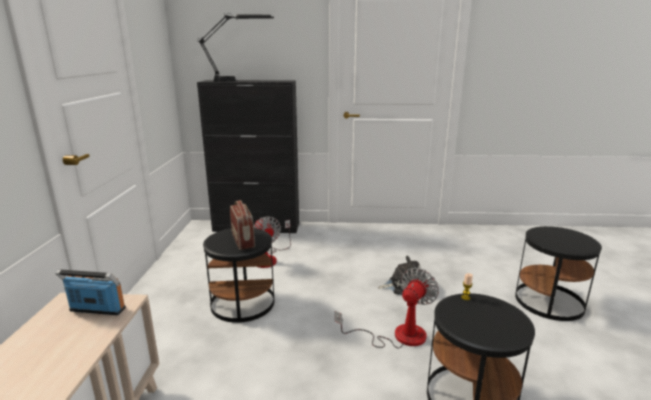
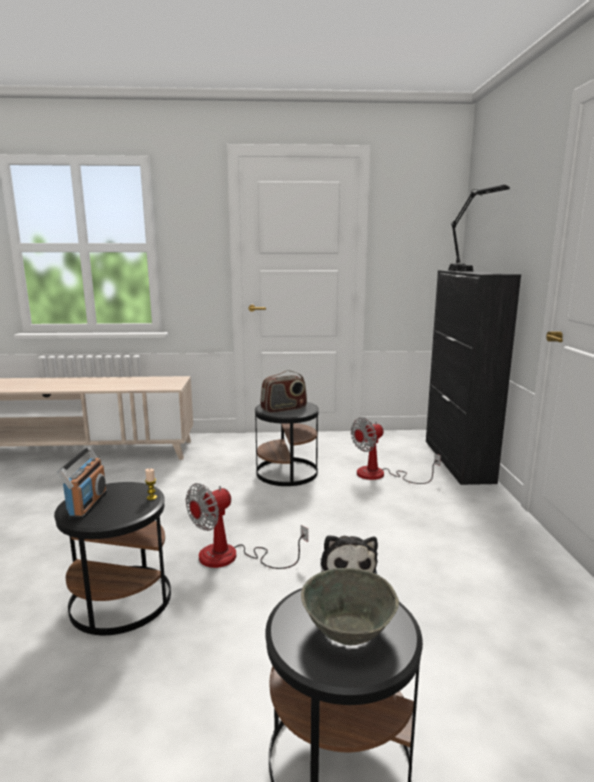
camera: 85 degrees right, 5 degrees down
(97, 310) = (167, 384): radio -> radio (87, 505)
(398, 336) = (232, 557): fan -> fan turned 105 degrees clockwise
(562, 237) = (350, 628): none -> grey bowl

